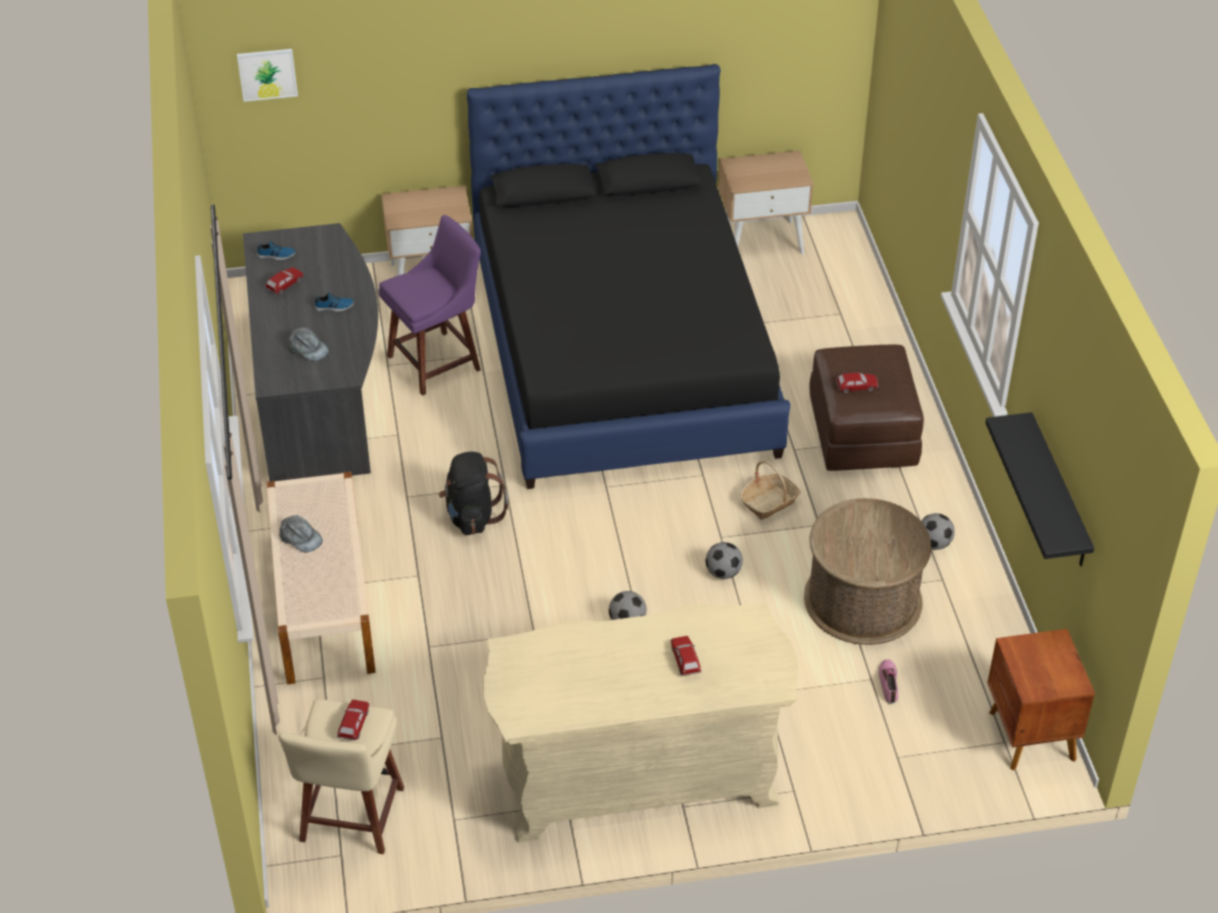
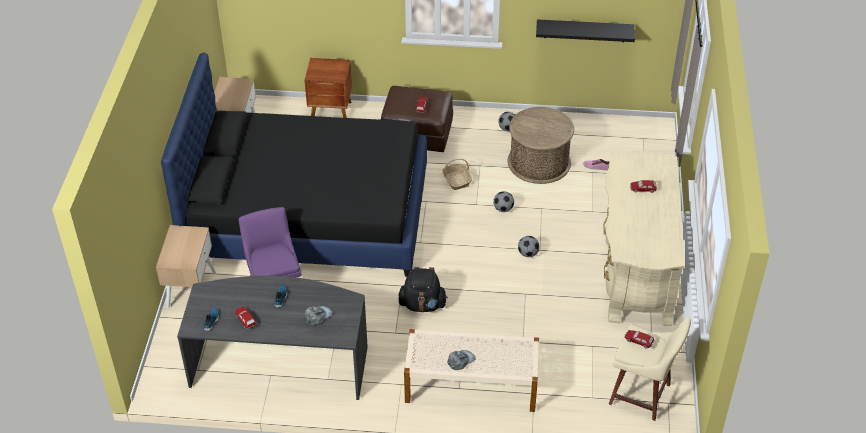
camera: 75 degrees left, 0 degrees up
(267, 74) = (115, 240): picture -> none
(1030, 737) = (641, 129): brown nightstand -> brown nightstand (331, 111)

